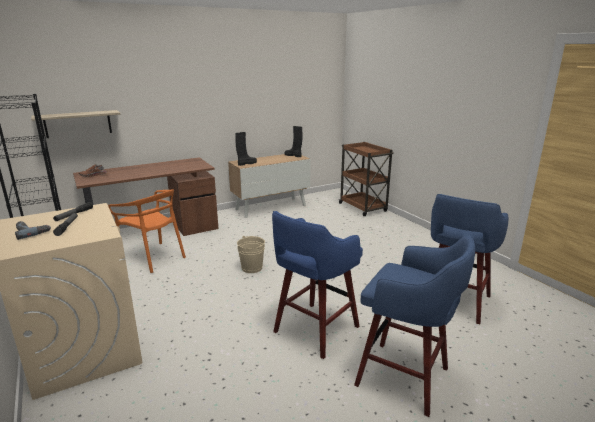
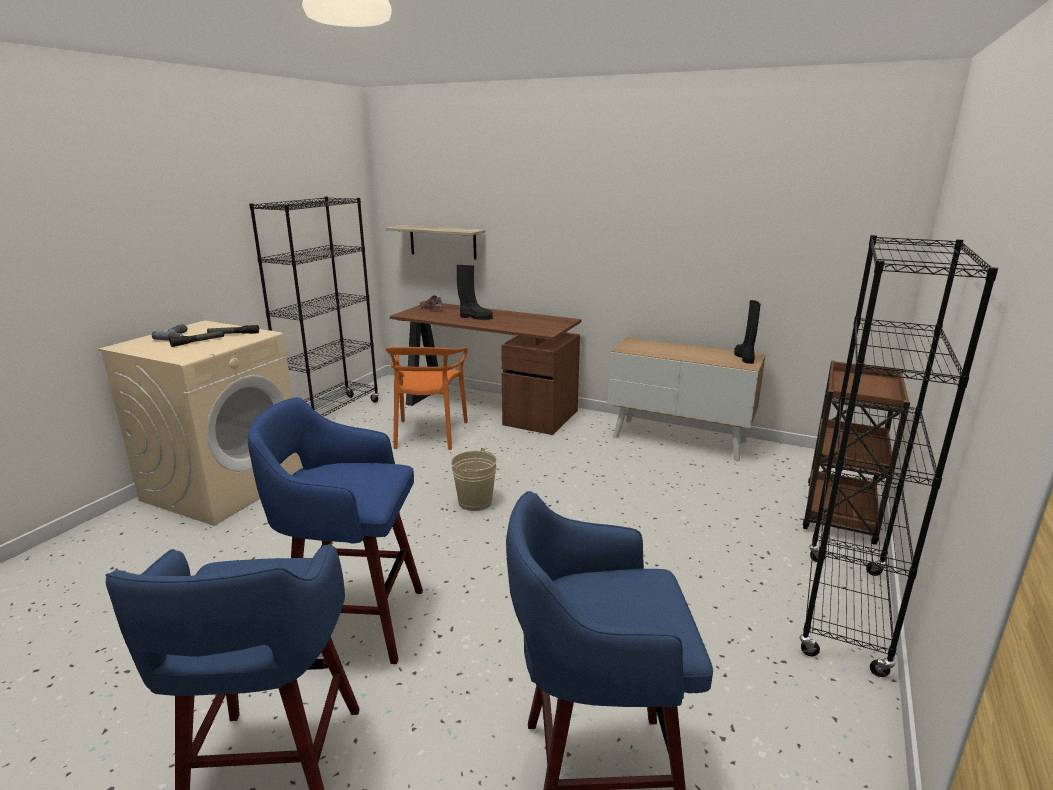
camera: 55 degrees right, 0 degrees up
(246, 163) = (638, 347): black boot -> black boot (475, 317)
(413, 231) = (844, 611): none -> black bookcase

